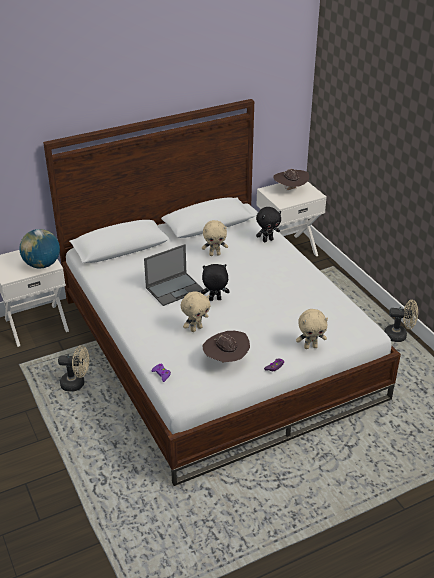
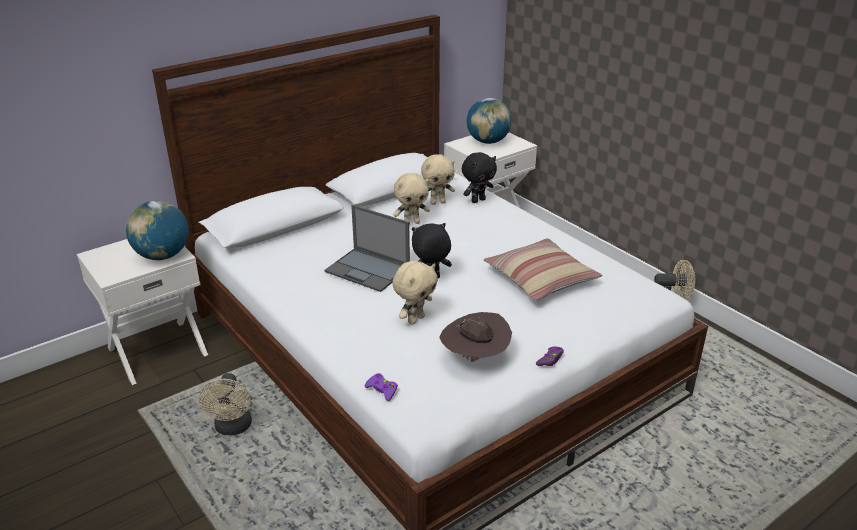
camera: 10 degrees left, 5 degrees down
(77, 384) = (233, 428): beige fan -> beige fan turned 90 degrees clockwise
(175, 289) = (368, 270): laptop -> laptop turned 75 degrees clockwise
(290, 190) = (488, 141): brown hat -> globe
(290, 308) = (540, 279): none -> pillow
(310, 346) = (590, 326): beige plush toy -> beige plush toy (437, 202)

